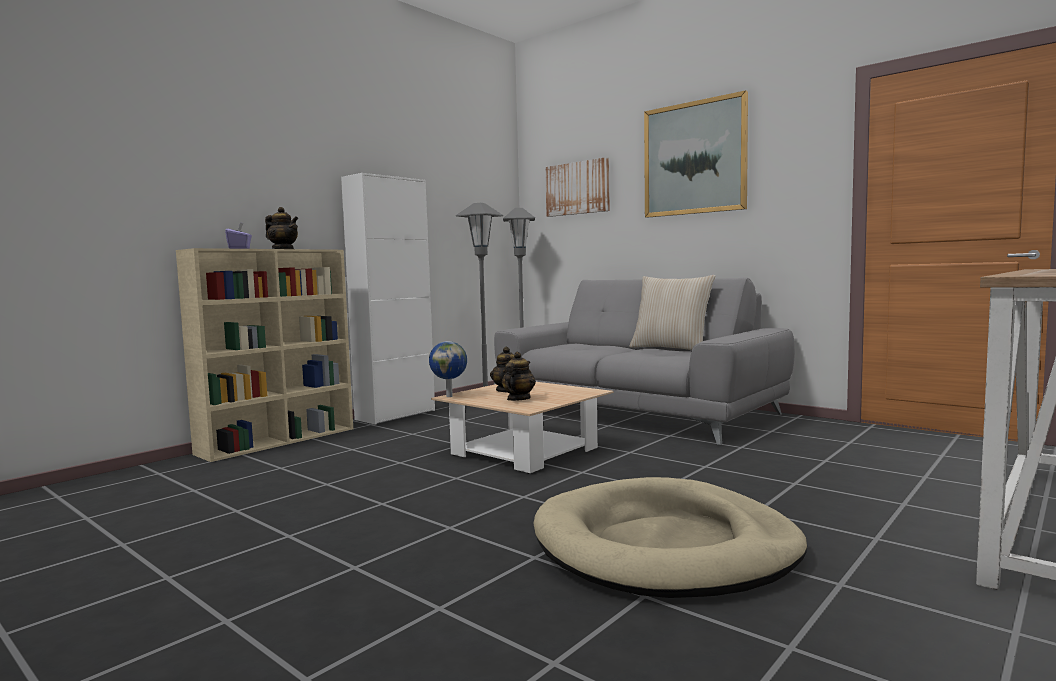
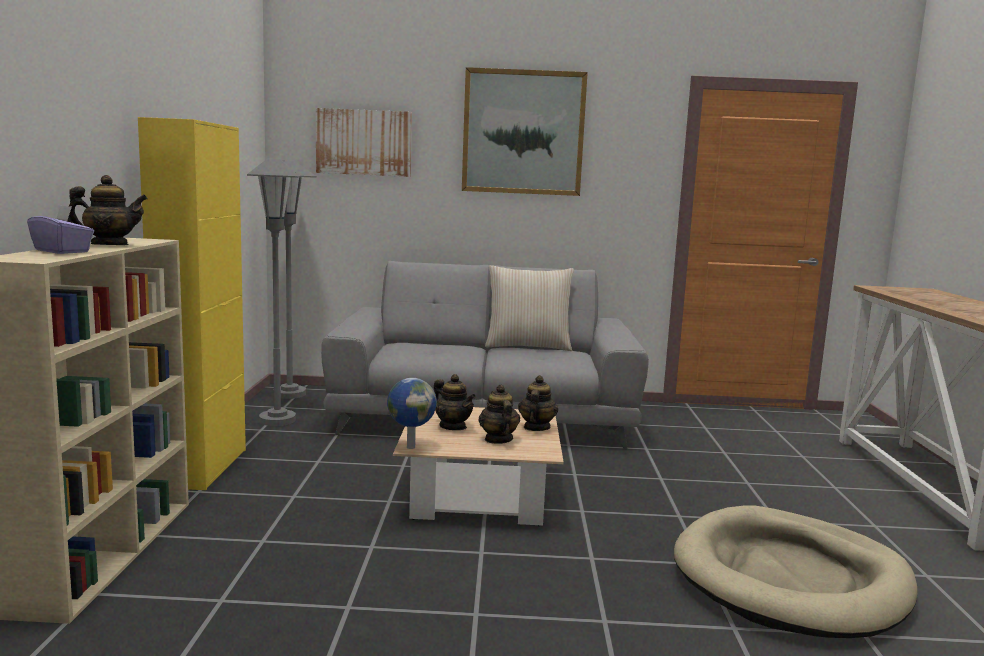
camera: 40 degrees left, 5 degrees up
(395, 415) = (203, 467): white cabinet -> yellow cabinet
(567, 397) = (536, 427): none -> teapot

